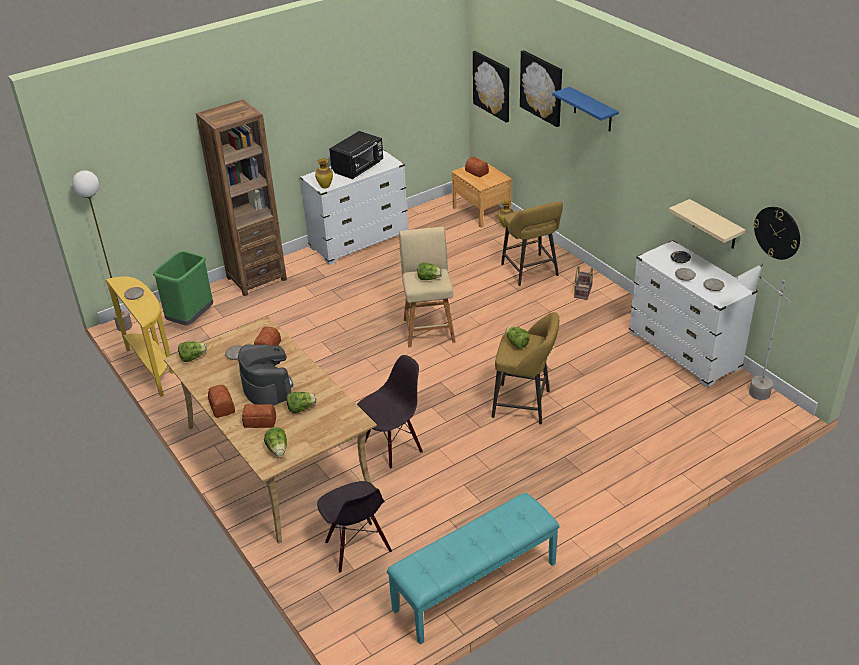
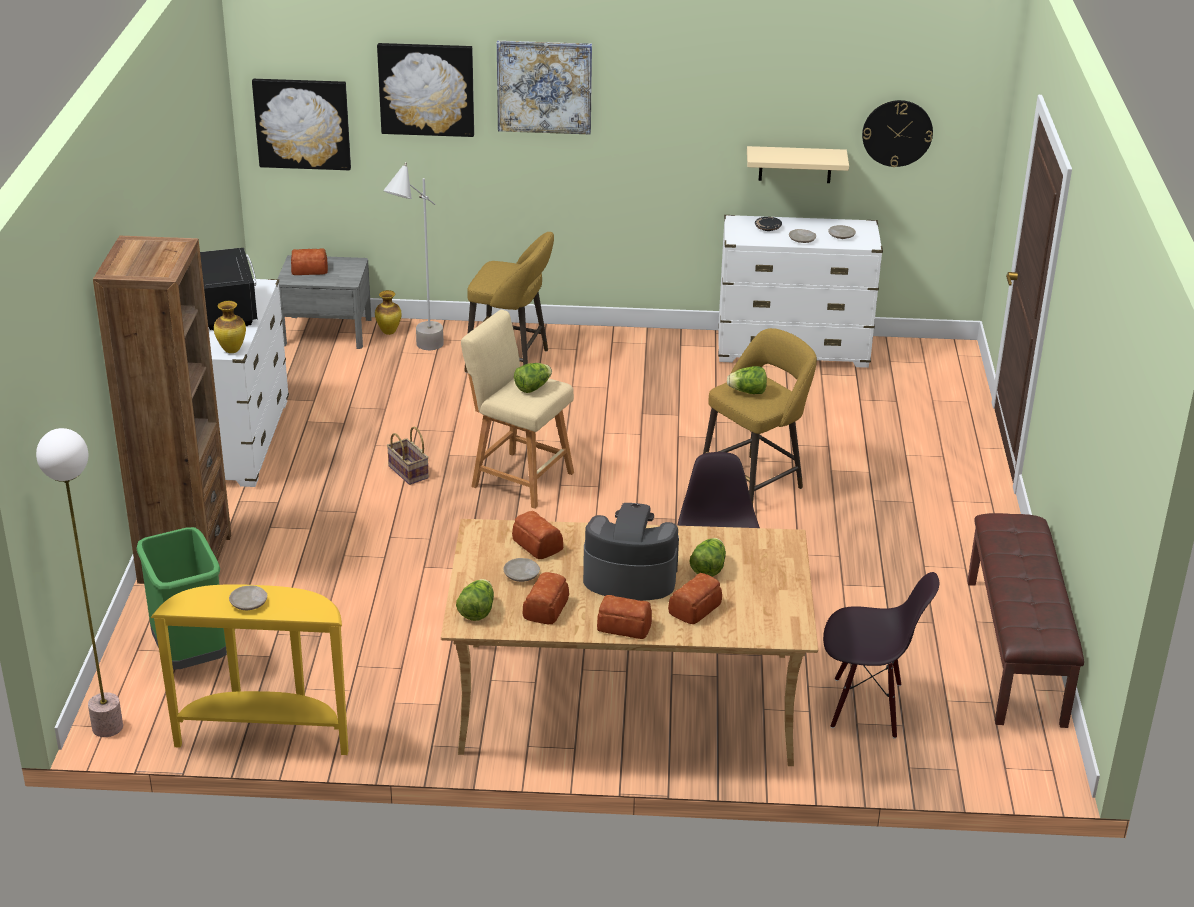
camera: 55 degrees left, 5 degrees down
(215, 376) = (547, 608): none -> bread
(278, 450) = (771, 616): lettuce -> none
(475, 587) = (1016, 651): turquoise bench -> brown bench
(481, 211) = (326, 332): brown nightstand -> grey nightstand
(582, 291) = (600, 351): basket -> basket (407, 472)
(592, 110) = (544, 87): blue shelf -> picture
(743, 396) = (905, 357): grey floor lamp -> grey floor lamp (418, 354)

